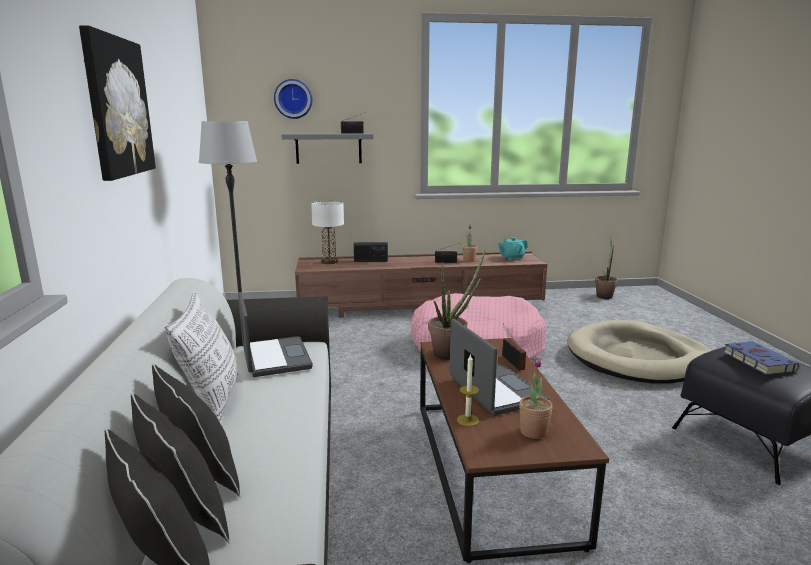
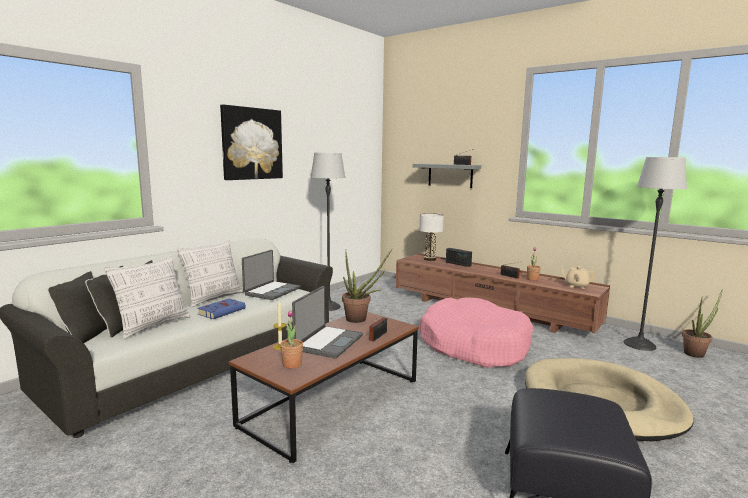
camera: 45 degrees right, 5 degrees down
(244, 484) = (153, 325): none -> pillow
(293, 99) = (430, 139): wall clock -> none
(511, 258) = (576, 286): turquoise teapot -> beige teapot
(568, 300) = (640, 344): none -> floor lamp
(756, 361) = (566, 409): blue book -> blue book (222, 311)

